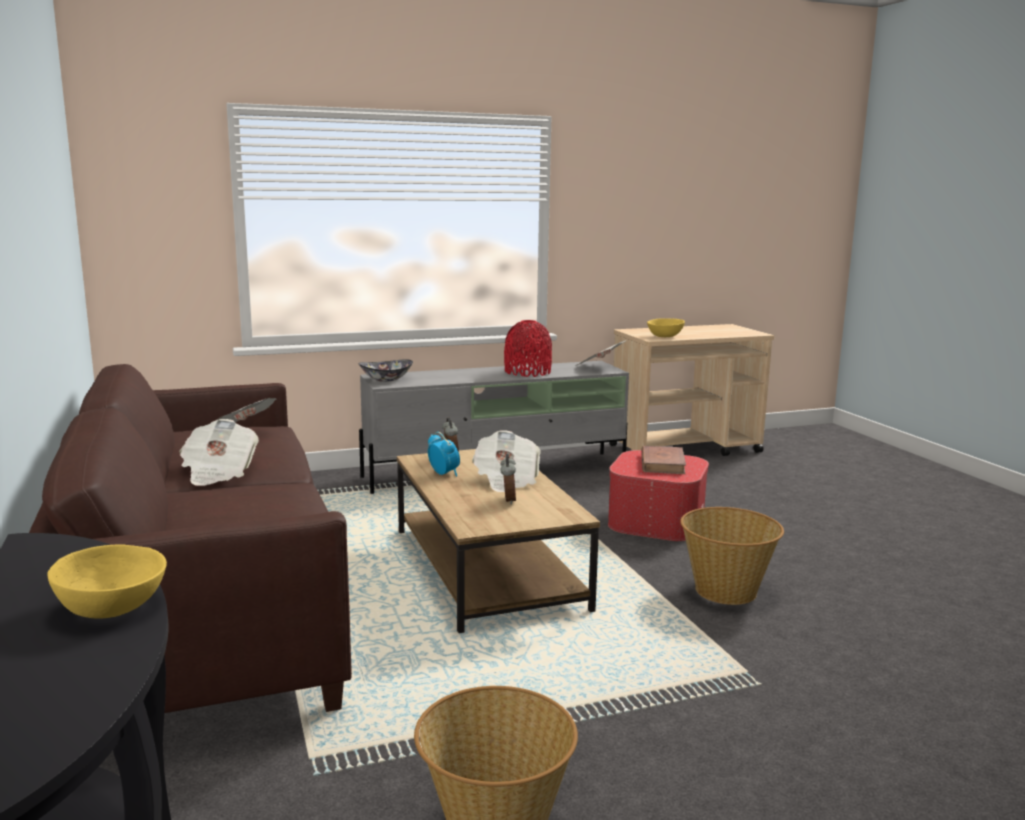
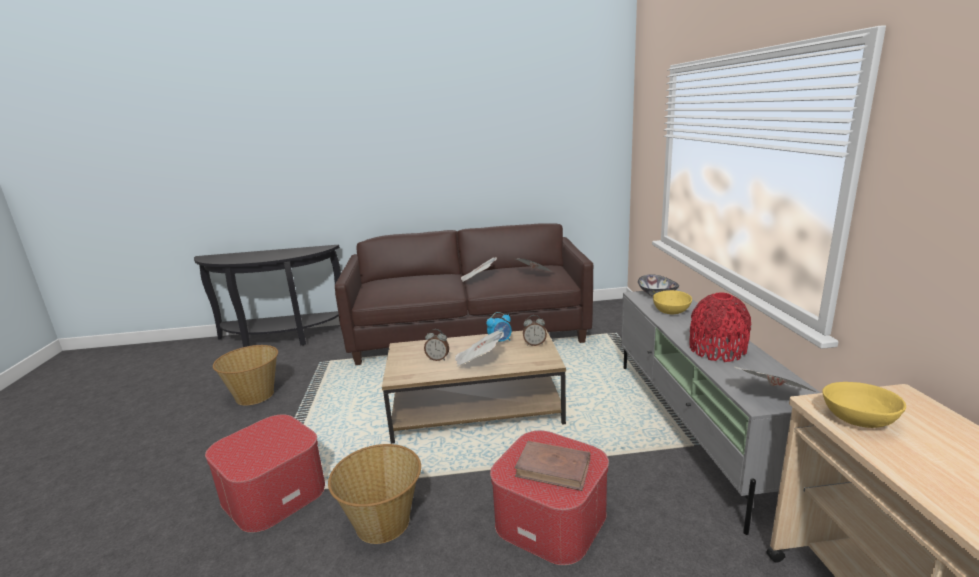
camera: 105 degrees right, 5 degrees up
(110, 607) = (269, 257): yellow bowl -> yellow bowl (670, 311)
(744, 676) = (273, 492): none -> ottoman

